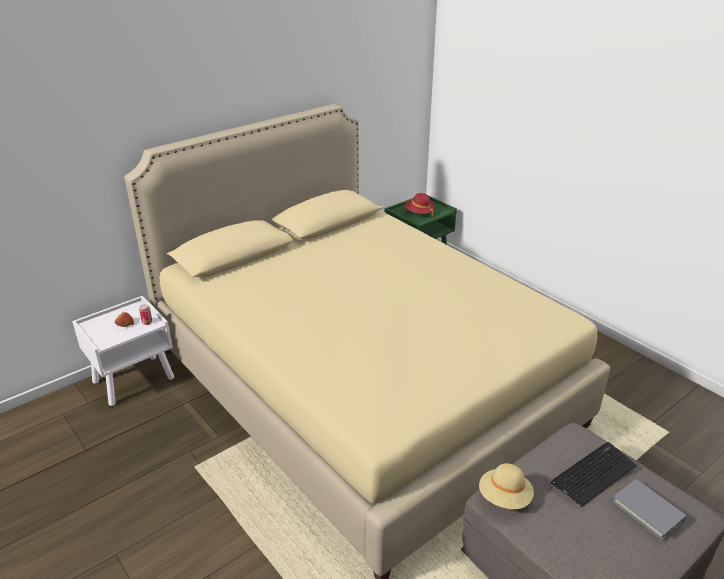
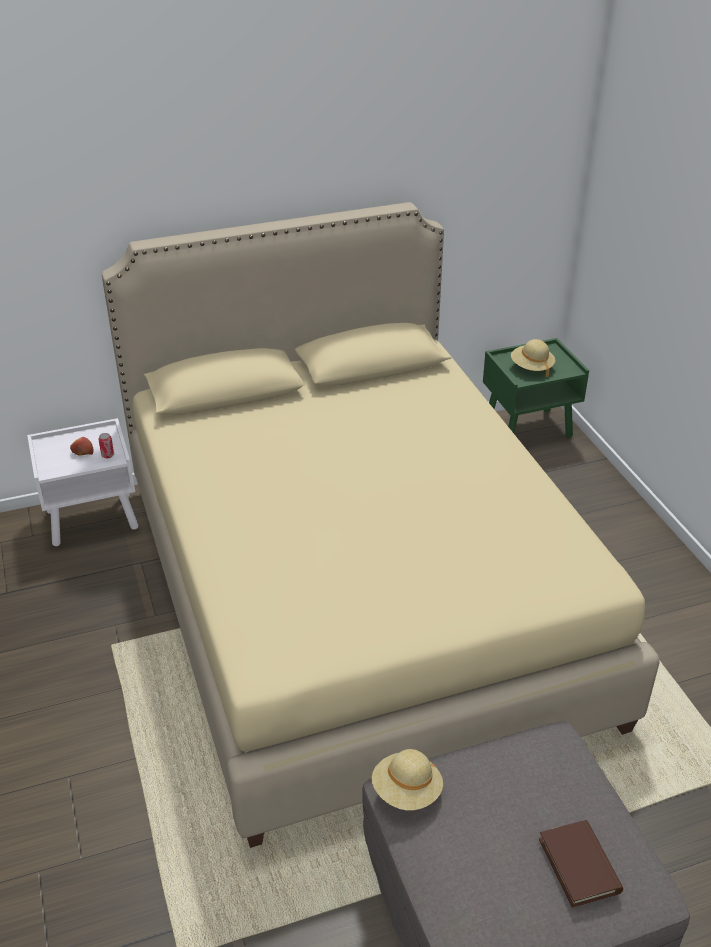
camera: 20 degrees right, 5 degrees up
(419, 213) = (531, 367): red hat -> beige hat
(593, 474) = (539, 796): keyboard -> none
(647, 511) = (579, 865): grey book -> brown book

